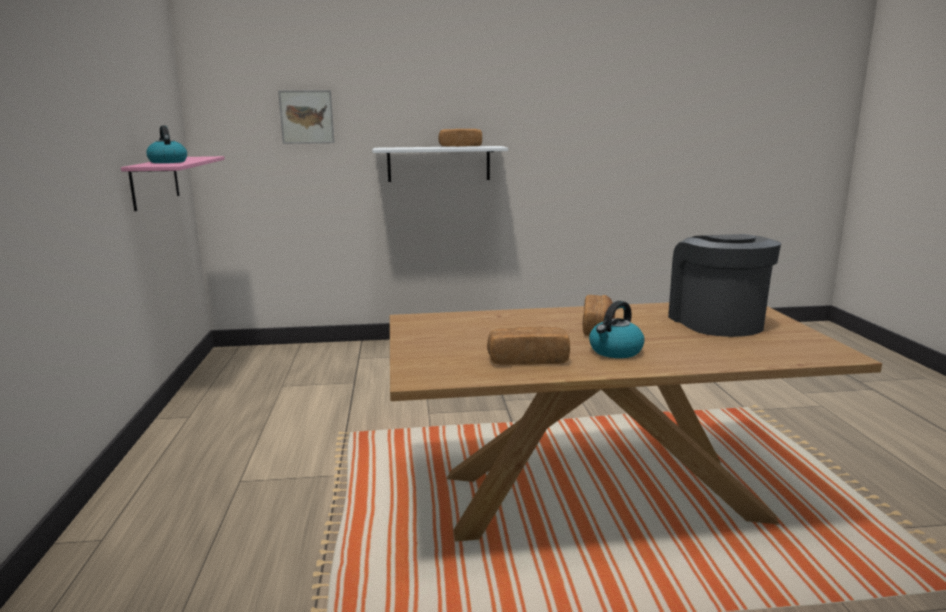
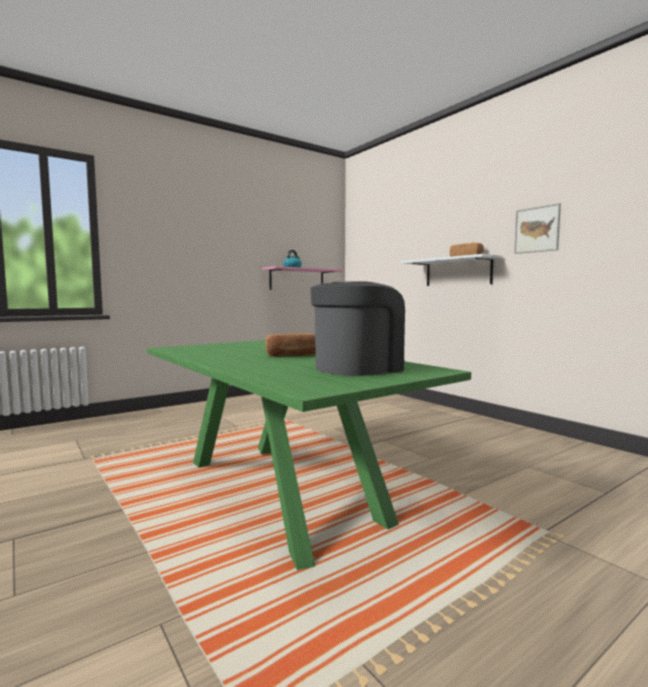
camera: 60 degrees right, 10 degrees down
(306, 117) = (390, 245): picture -> picture (537, 229)
(528, 360) = (210, 353): bread -> none
(599, 495) = (278, 489): brown dining table -> green dining table
(615, 351) = (244, 359): kettle -> none

